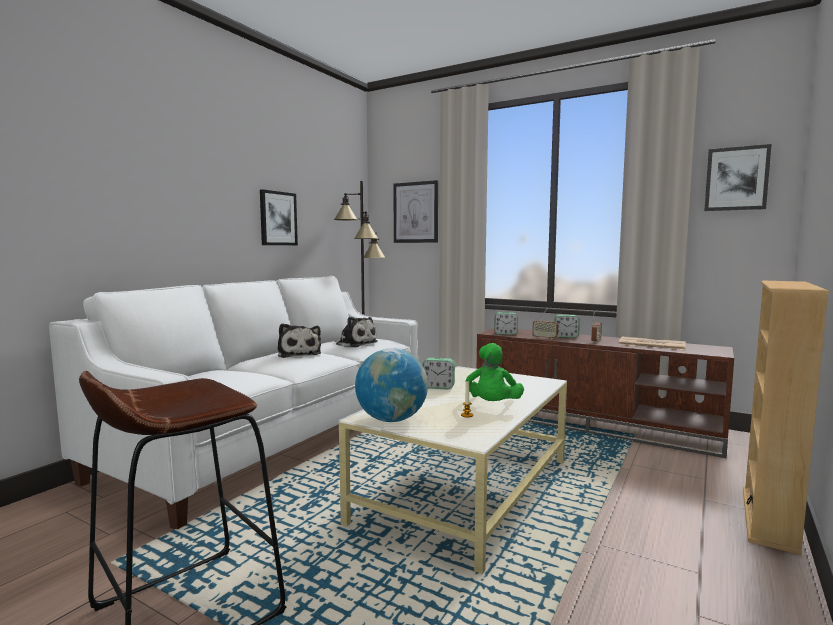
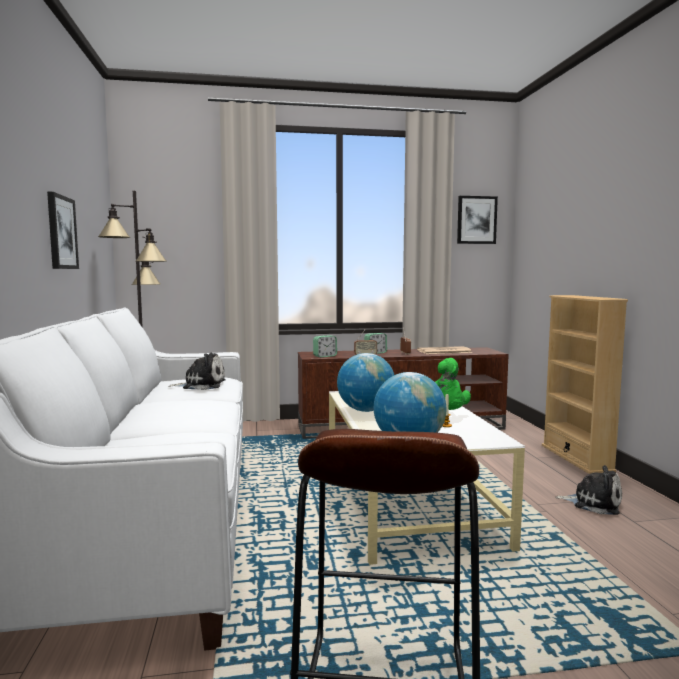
camera: 40 degrees left, 0 degrees up
(299, 354) = (174, 404): plush toy -> plush toy (593, 503)
(415, 212) = (184, 232): picture -> none
(438, 387) = (366, 410): alarm clock -> globe

